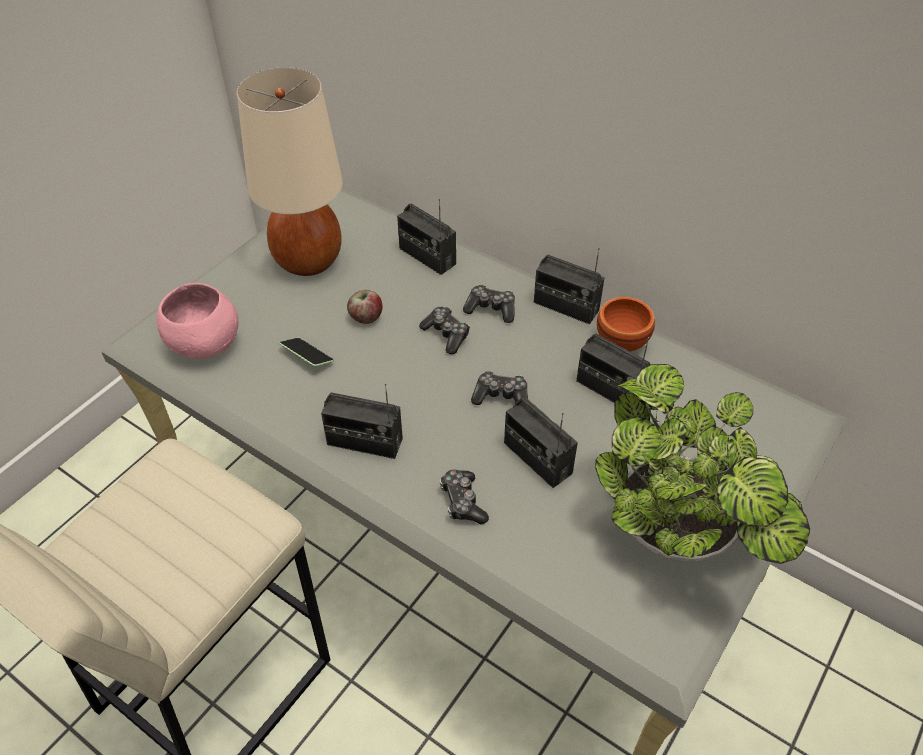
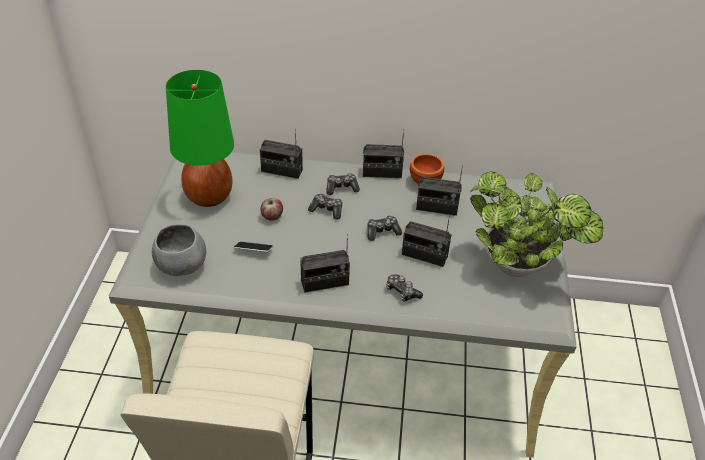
camera: 30 degrees left, 5 degrees down
(205, 343) = (181, 266): pink bowl -> grey bowl
(307, 260) = (208, 196): beige table lamp -> green table lamp

